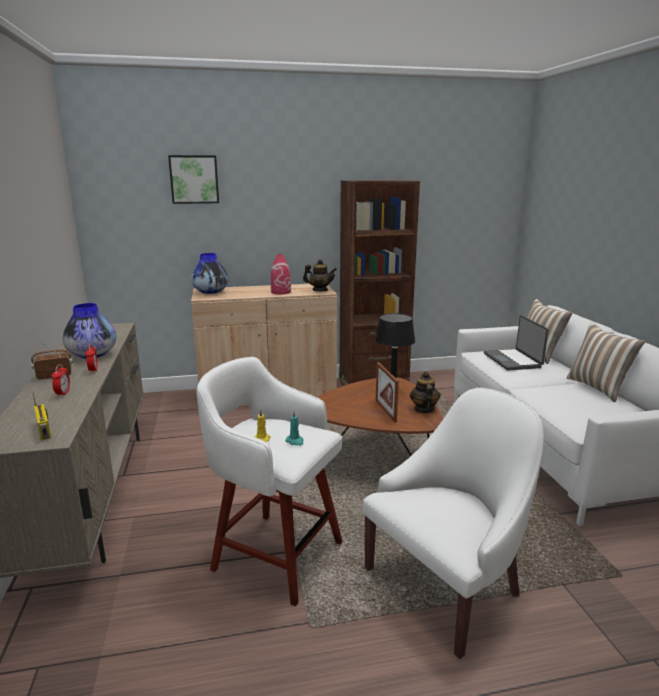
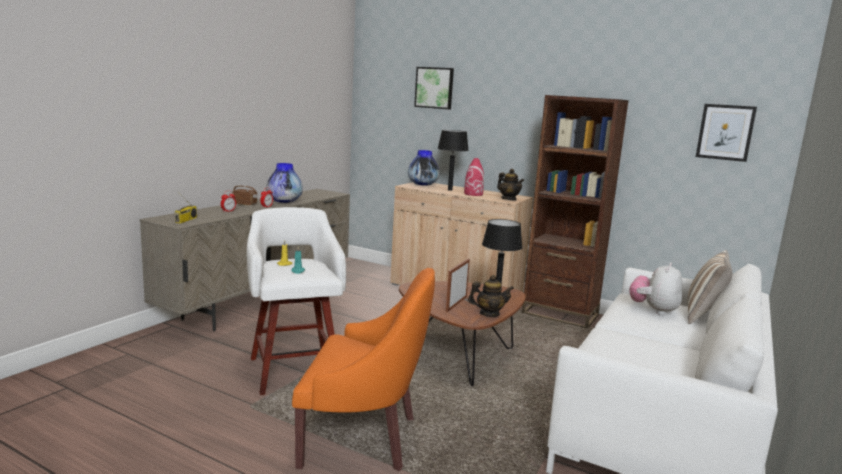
camera: 40 degrees right, 5 degrees down
(250, 292) = (449, 190): none -> black table lamp
(423, 409) = (489, 314): teapot -> teapot turned 45 degrees clockwise
(447, 585) = (362, 437): white armchair -> orange armchair
(476, 201) = (725, 132): none -> picture
(513, 360) = (653, 310): laptop -> plush toy
(598, 388) = (693, 355): pillow -> none

